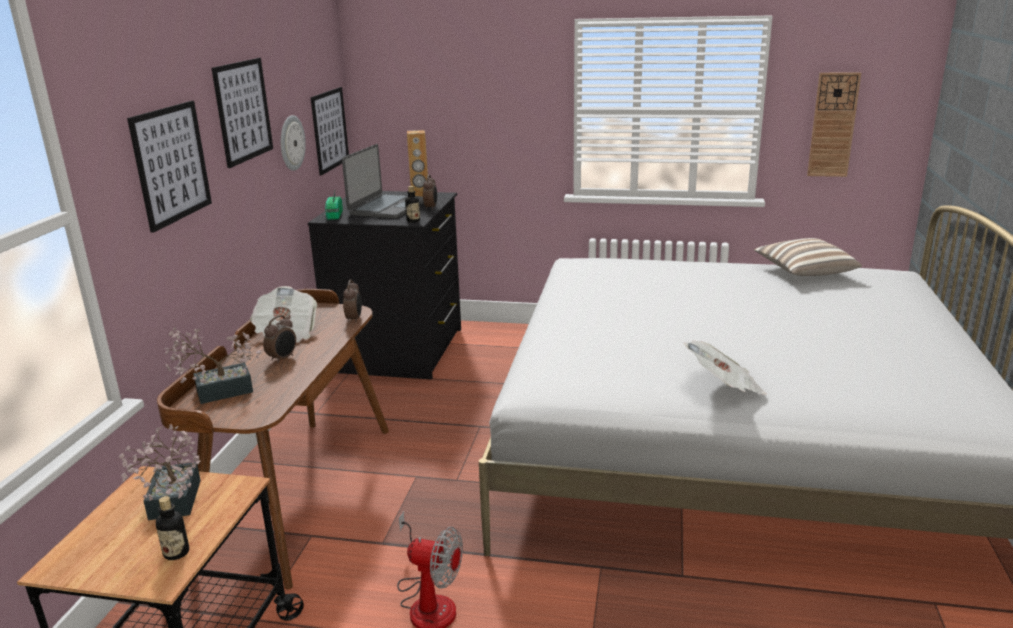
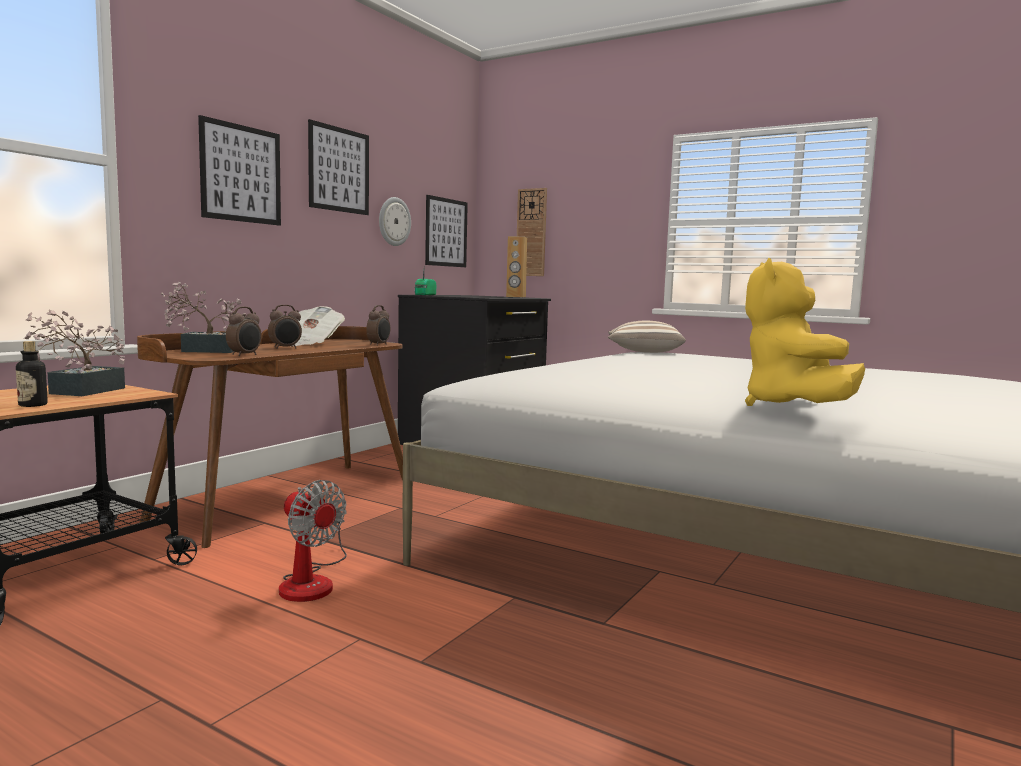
camera: 20 degrees right, 15 degrees down
(387, 208) = (475, 296): laptop -> none
(413, 220) = (485, 297): bottle -> none
(431, 208) = (513, 297): alarm clock -> alarm clock (245, 355)
(724, 387) = (683, 392): newspaper -> none
(804, 272) = (888, 370): pillow -> pillow (643, 352)
(816, 399) = (791, 407): none -> yellow plush toy
(833, 125) = (953, 233): wall clock -> wall clock (531, 232)

